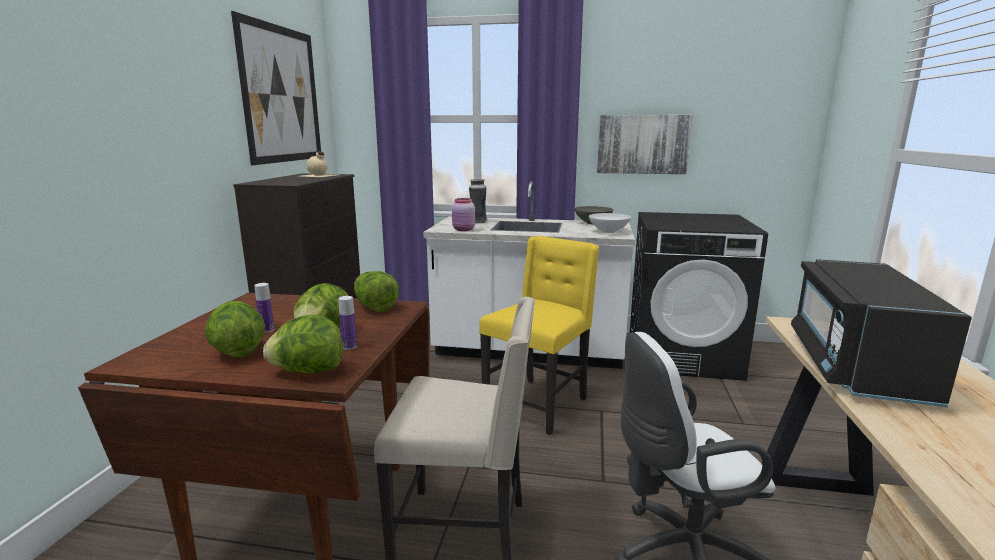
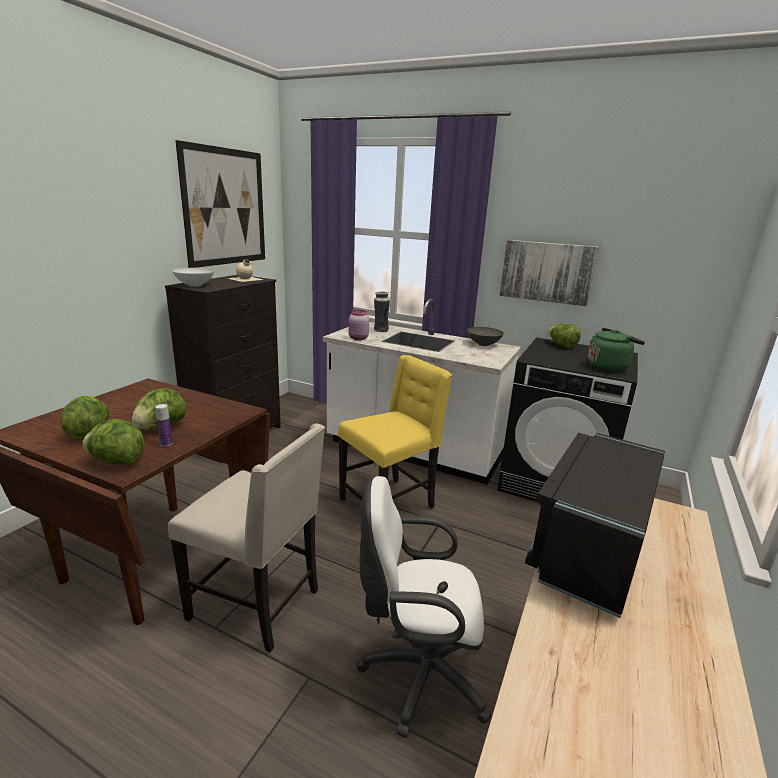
camera: 15 degrees right, 5 degrees up
(267, 330) = (127, 417): bottle -> none
(374, 307) = (221, 408): lettuce -> lettuce (561, 345)
(608, 231) = (486, 357): white bowl -> white bowl (194, 285)
(731, 225) = (608, 367): none -> green kettle

